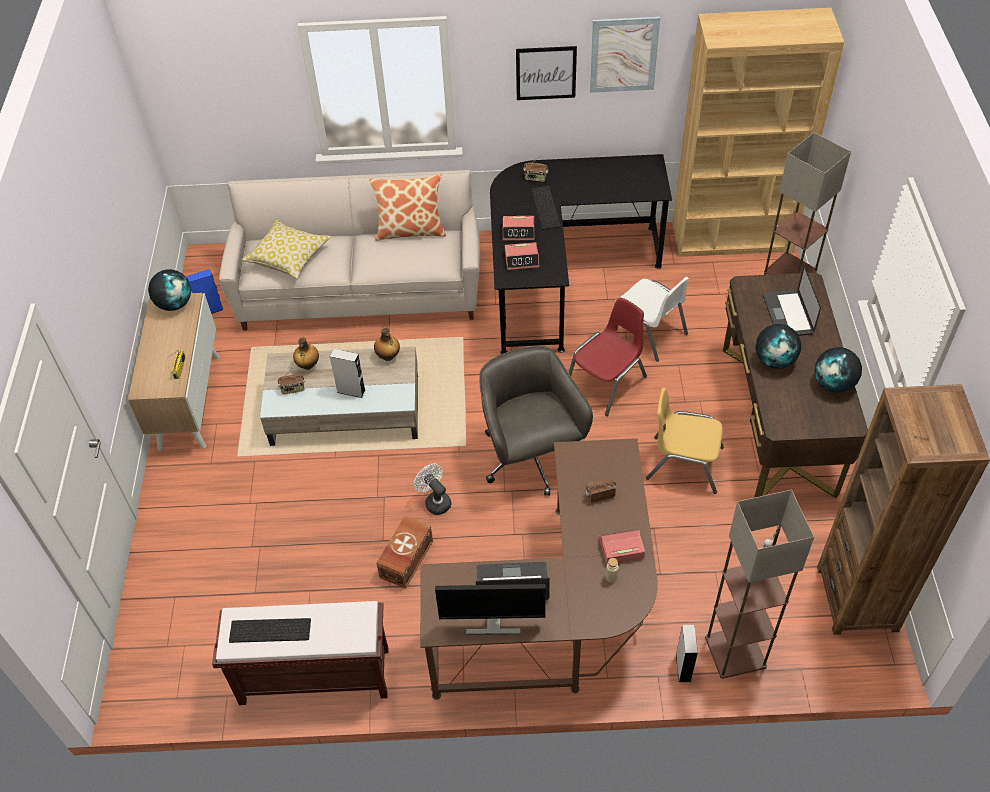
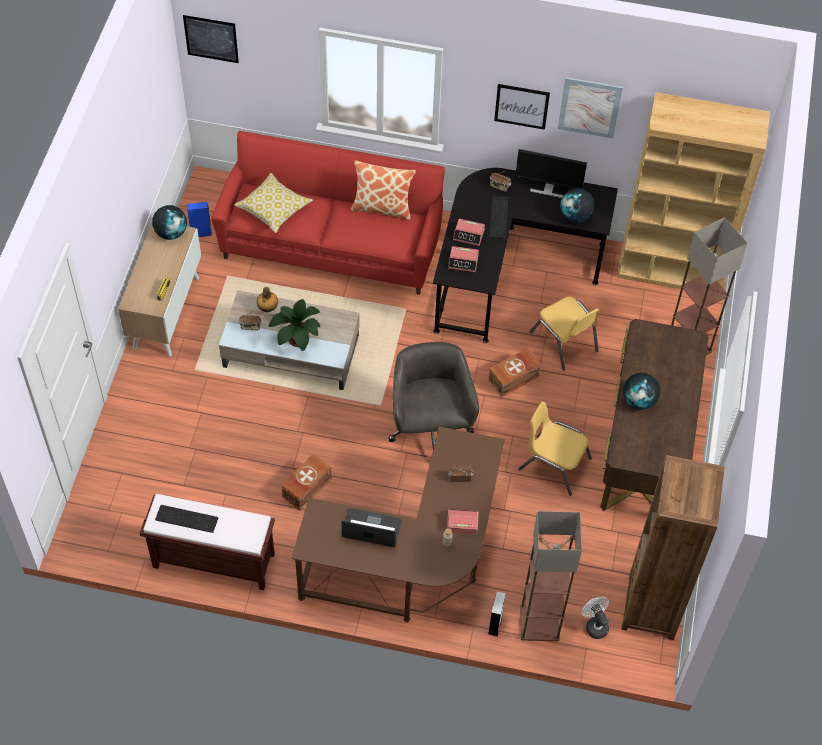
camera: 10 degrees right, 5 degrees up
(173, 70) = (211, 38): none -> picture
(351, 391) = (297, 339): grey speaker -> potted plant
(360, 288) = (331, 243): beige sofa -> red sofa
(388, 356) = (334, 316): bottle -> none
(435, 501) = (342, 446): white fan -> white fan (594, 625)
(492, 623) = (348, 554): monitor -> monitor (548, 189)
(607, 382) = (514, 379): red chair -> brown storage box
(647, 332) = (564, 342): white chair -> yellow chair
(787, 314) = (665, 363): laptop -> none
(833, 384) = (678, 432): globe -> globe (575, 216)

